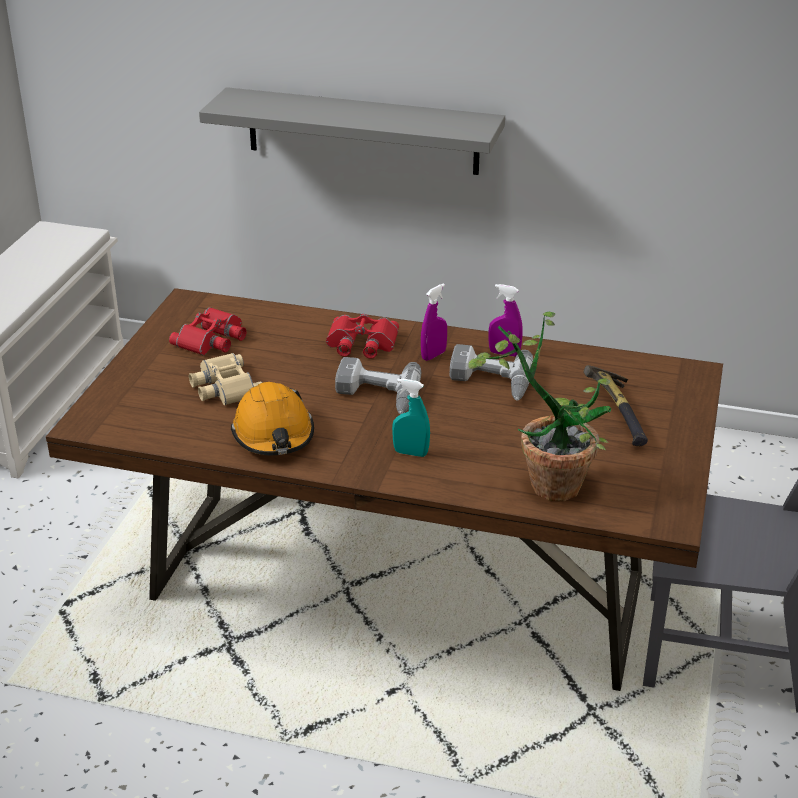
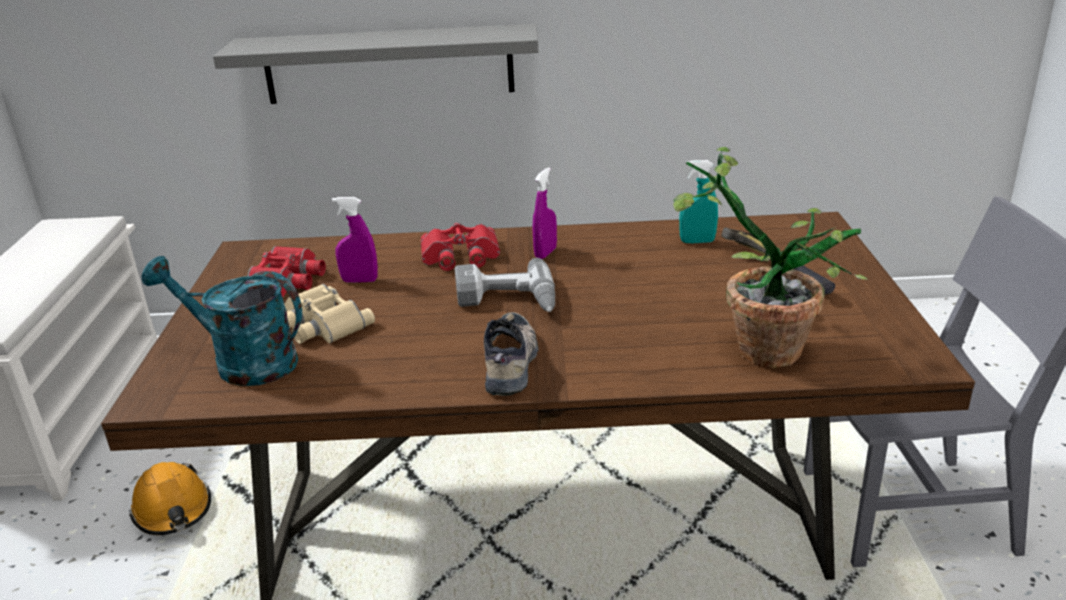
camera: 15 degrees left, 5 degrees down
(156, 408) = (243, 362): none -> turquoise watering can
(273, 434) = (406, 363): orange hard hat -> orange hard hat (173, 510)
(353, 451) = (512, 362): none -> shoe
(410, 453) = (581, 350): turquoise spray bottle -> turquoise spray bottle (697, 241)
(490, 383) = (622, 267): power drill -> none
(504, 353) = (618, 239): purple spray bottle -> purple spray bottle (359, 281)

